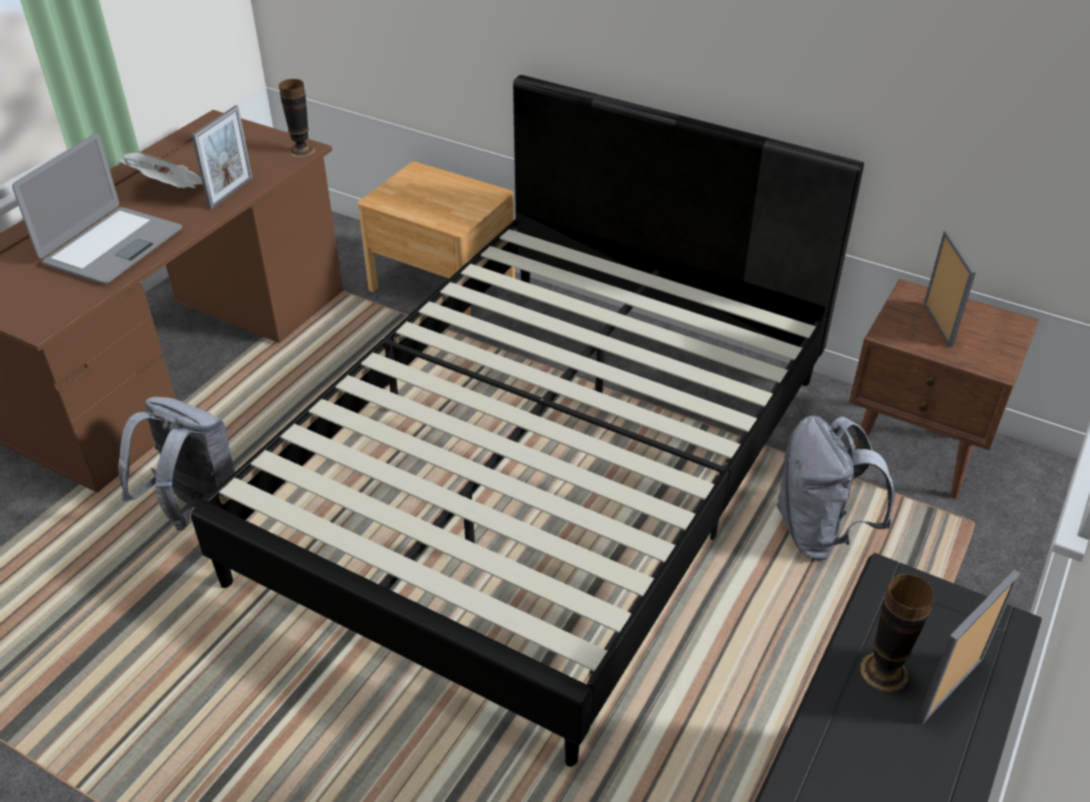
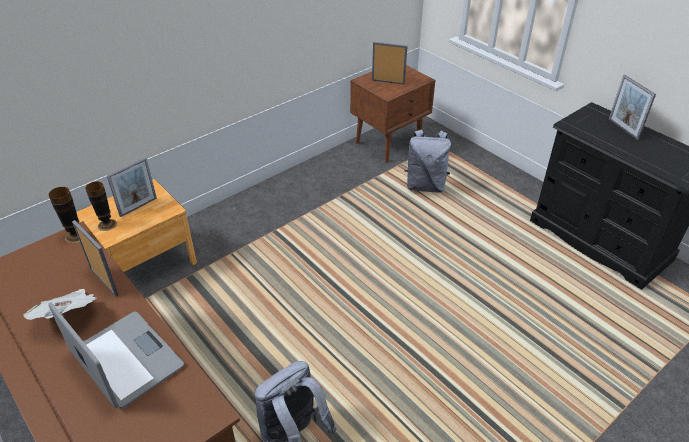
camera: 70 degrees left, 0 degrees up
(448, 200) = (138, 207): none -> picture frame
(546, 472) = (344, 261): black bed -> none
(884, 671) = (614, 139): vase -> vase (107, 224)

